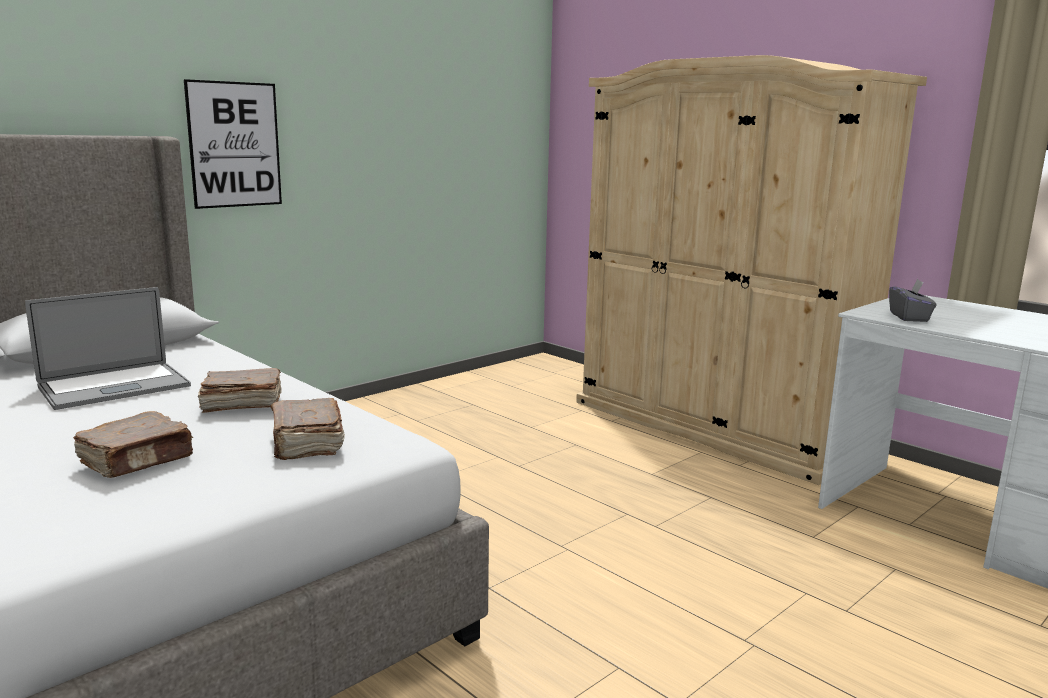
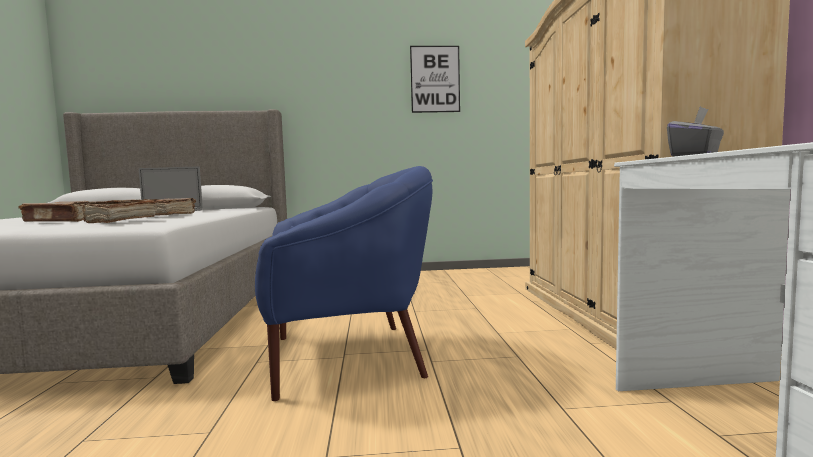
camera: 40 degrees right, 10 degrees down
(234, 145) = (321, 116): picture -> picture (435, 79)
(570, 547) = (347, 356): none -> blue armchair

